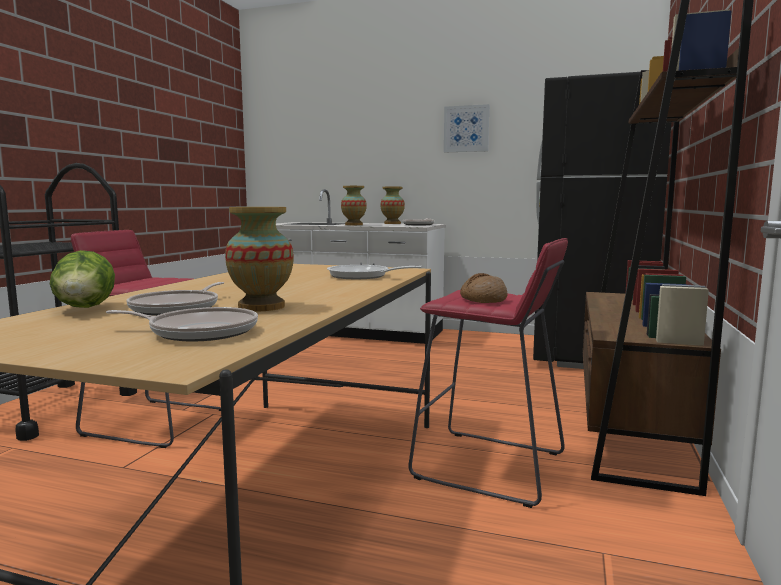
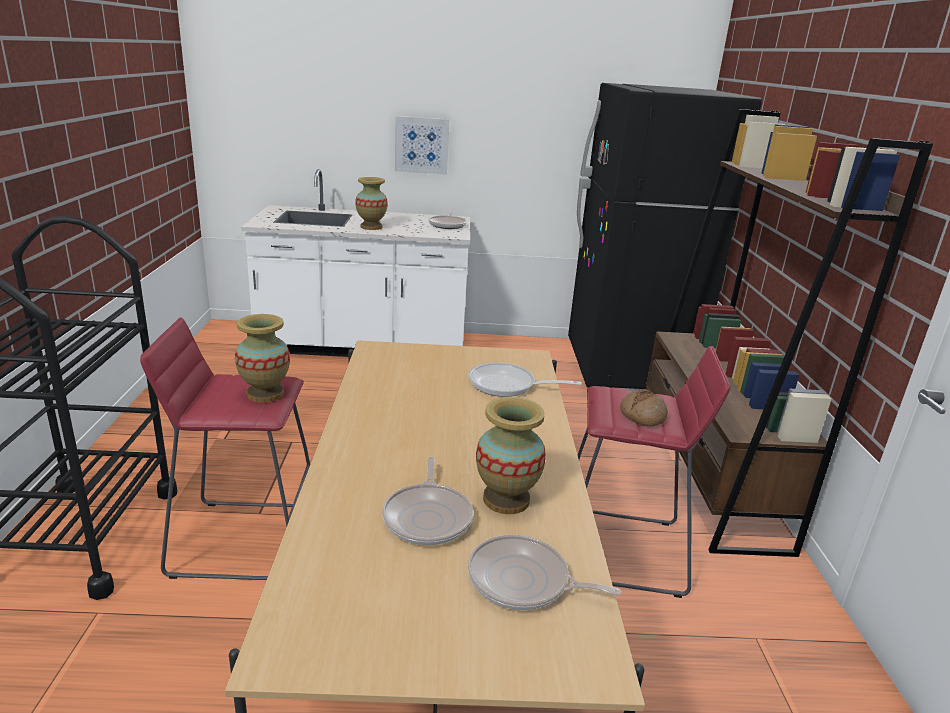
camera: 20 degrees left, 15 degrees up
(85, 309) = (330, 534): lettuce -> none
(199, 332) = (523, 581): frying pan -> frying pan turned 150 degrees counterclockwise
(392, 223) = (408, 217): vase -> vase (265, 394)
(466, 129) = (499, 103): picture -> picture (422, 145)

